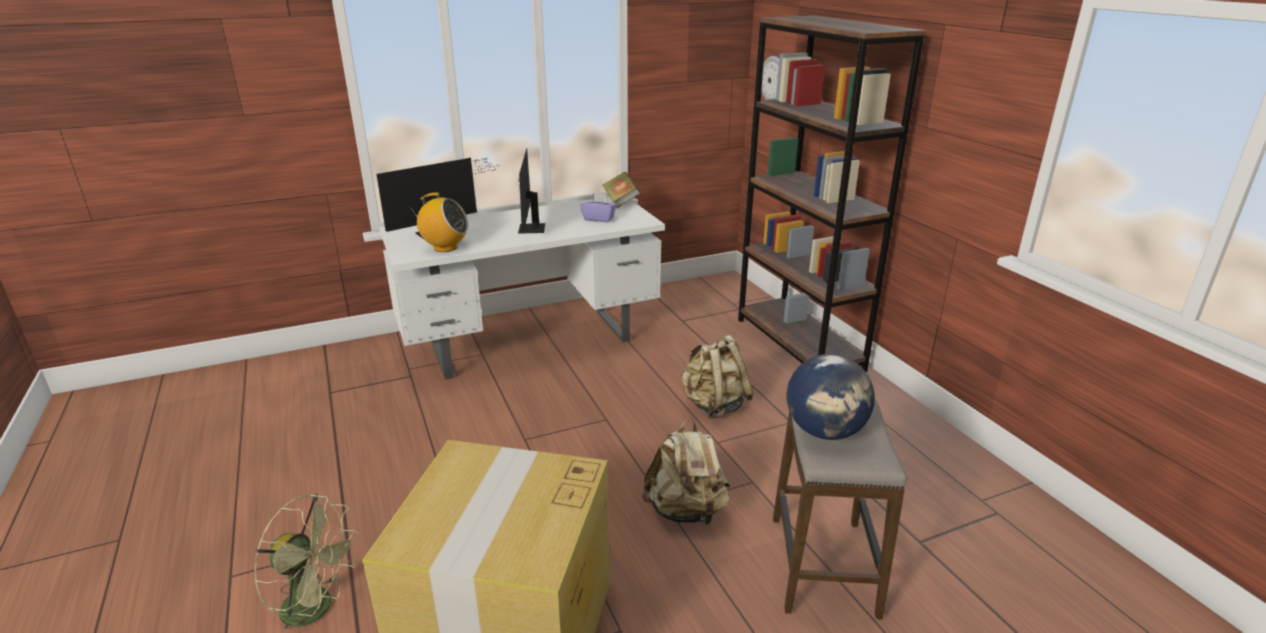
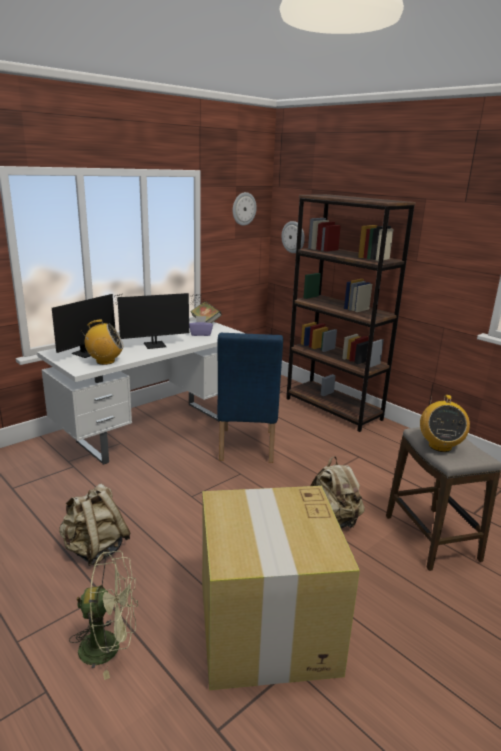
camera: 20 degrees left, 5 degrees down
(530, 230) = (158, 345): monitor -> monitor turned 90 degrees counterclockwise
(635, 385) = (246, 448): none -> blue chair
(701, 37) = (243, 209): none -> wall clock
(714, 405) = (305, 454): beige backpack -> beige backpack (95, 549)
(825, 431) = (440, 446): globe -> radio

